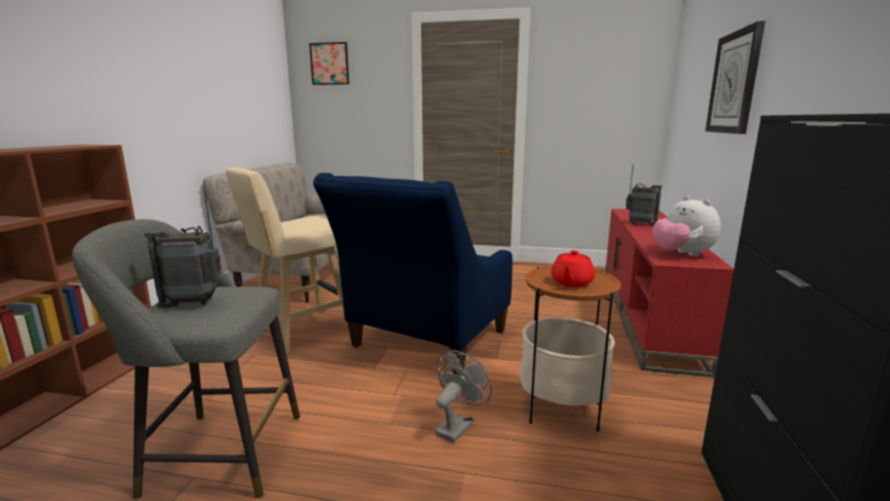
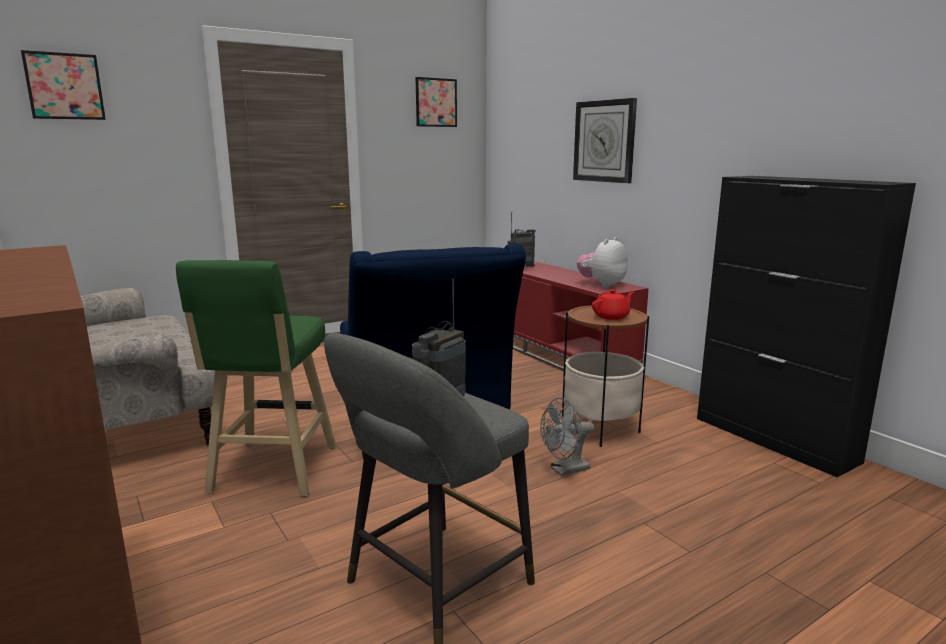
camera: 45 degrees left, 0 degrees up
(300, 331) = (272, 472): beige stool -> green stool
(458, 426) = (565, 470): grey fan -> grey fan turned 105 degrees counterclockwise
(571, 282) = (612, 316): red teapot -> red teapot turned 105 degrees counterclockwise
(611, 58) = (436, 102): none -> picture
(682, 254) = (602, 284): plush toy -> plush toy turned 105 degrees clockwise

